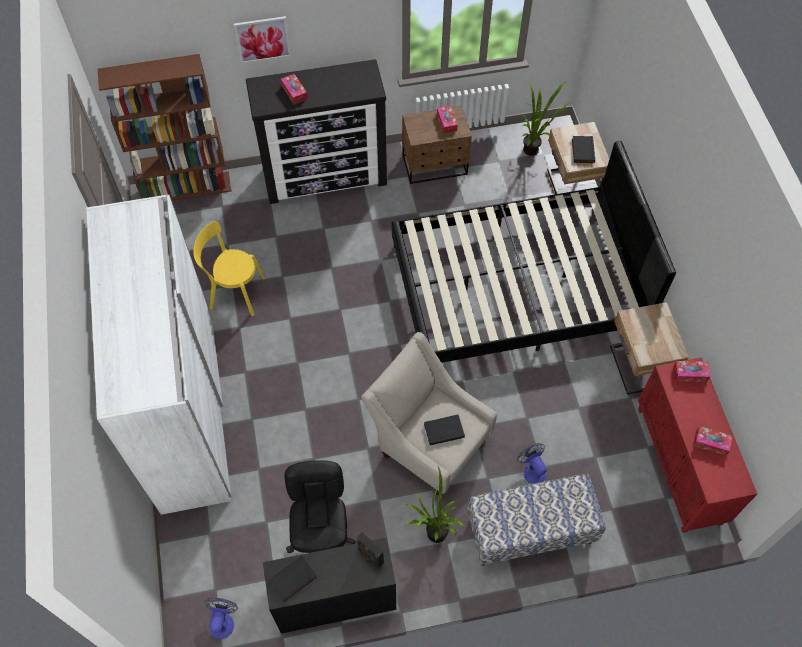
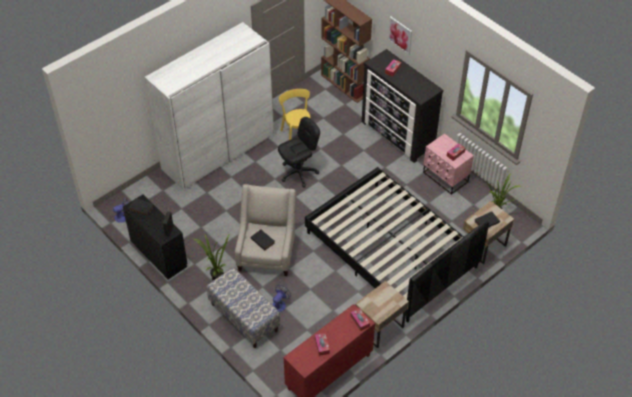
camera: 60 degrees right, 10 degrees down
(323, 536) = (187, 233): black office chair -> black office chair (299, 173)
(435, 165) = (445, 177): brown nightstand -> pink nightstand

